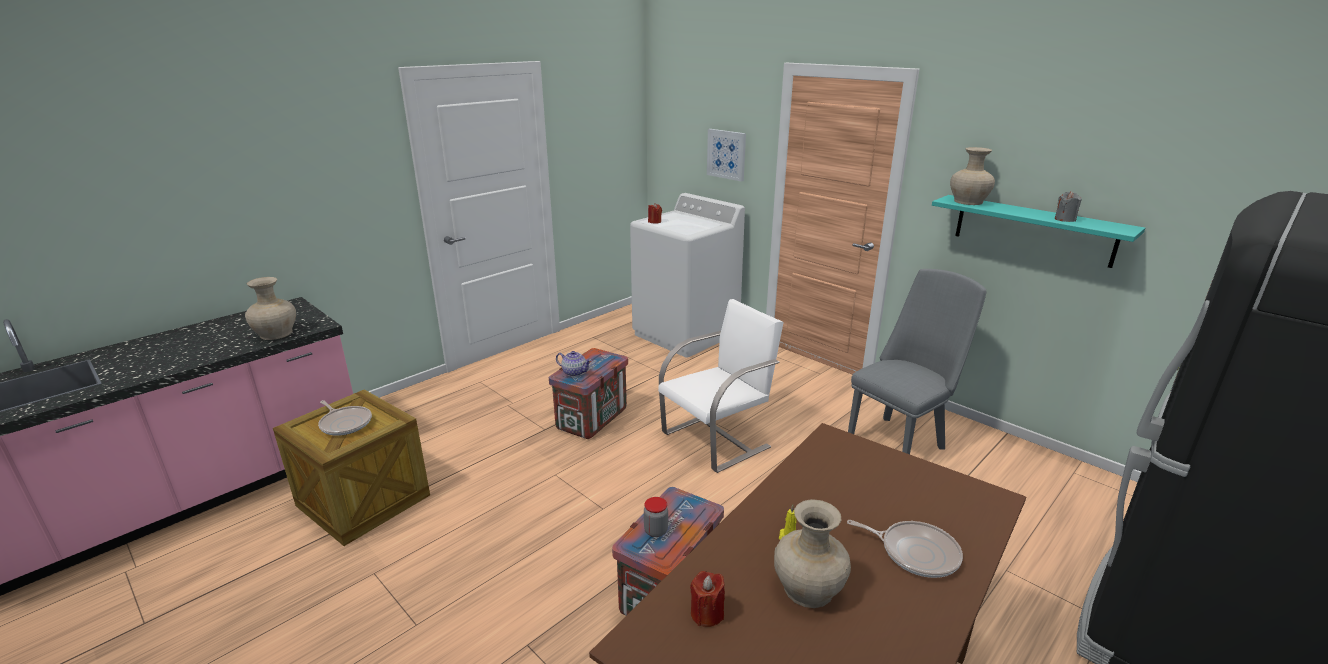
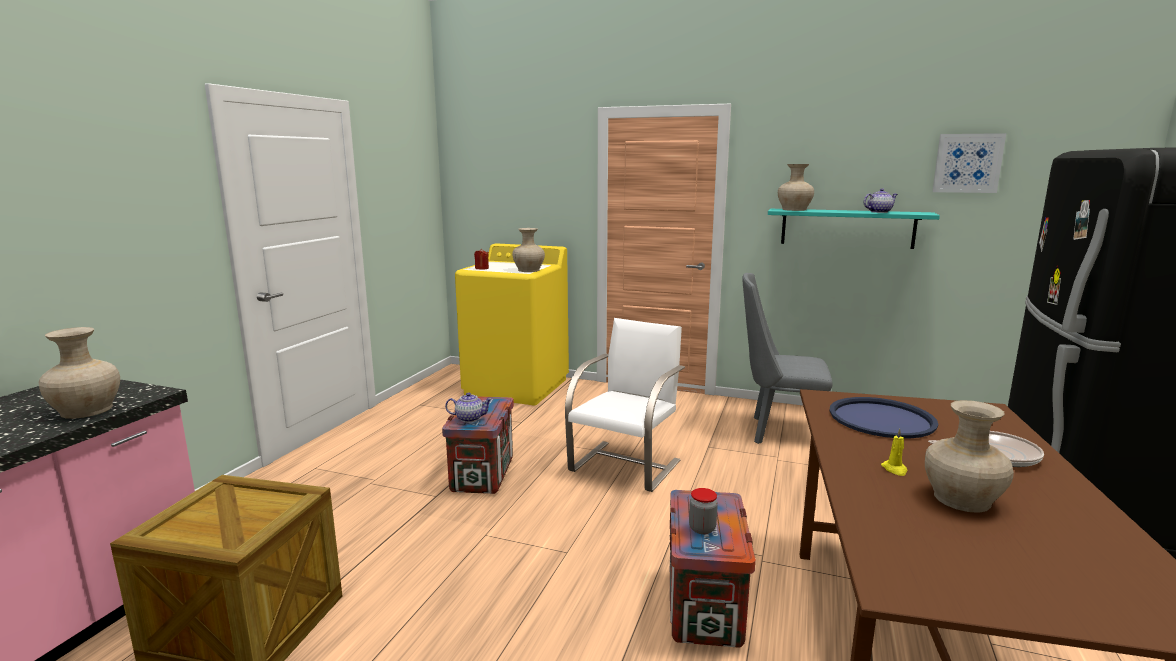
camera: 25 degrees left, 10 degrees down
(345, 423) = (228, 513): frying pan -> none
(686, 334) = (517, 387): white washing machine -> yellow washing machine
(692, 230) = (528, 270): none -> beige vase
(707, 613) = (915, 542): red candle -> none
(726, 154) = (540, 200): picture -> picture (967, 163)
(855, 479) = (881, 419): none -> blue tray
(900, 440) = (778, 431): grey chair -> grey chair turned 105 degrees counterclockwise
(1065, 219) = (878, 212): grey candle -> teapot

